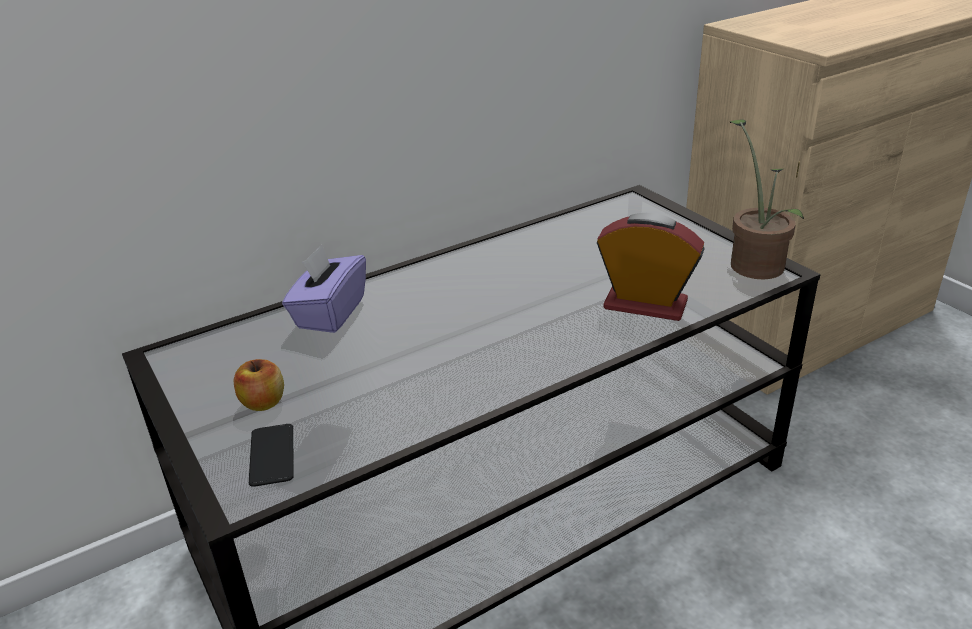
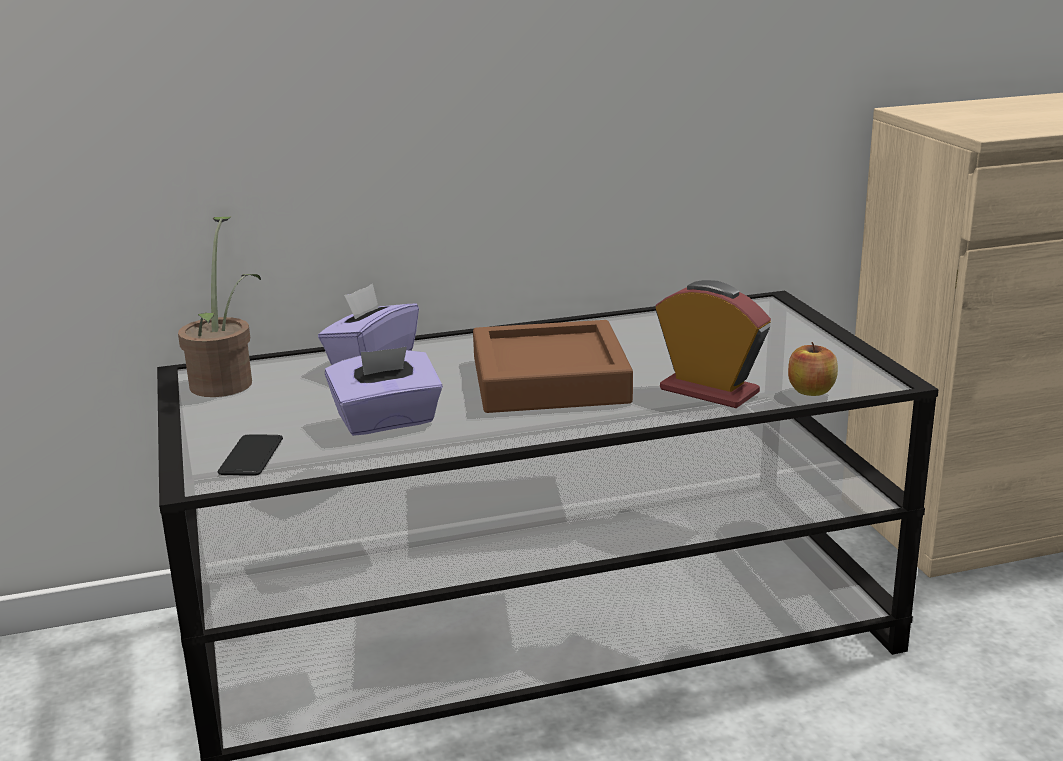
camera: 15 degrees right, 10 degrees down
(263, 402) = (266, 418): apple -> apple (811, 391)
(382, 386) = (387, 421): none -> purple tissue box
(503, 312) = (549, 380): none -> brown tray
(754, 262) = (866, 370): potted plant -> potted plant (226, 381)

